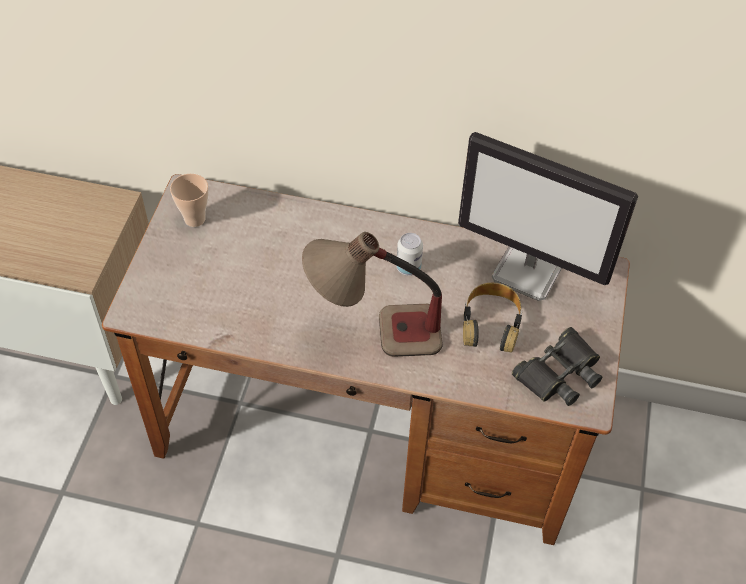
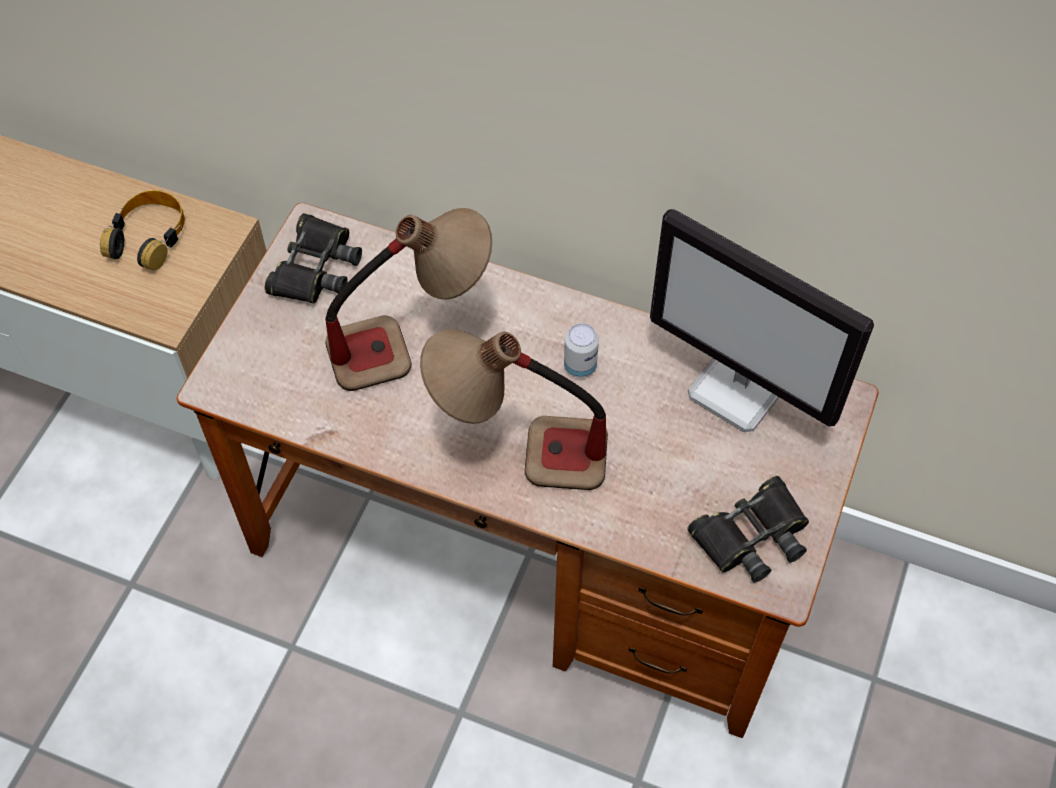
camera: 10 degrees right, 5 degrees up
(194, 219) = (315, 267): cup -> black binoculars
(278, 265) = (412, 342): none -> table lamp
(491, 323) = (674, 456): headphones -> headphones (149, 237)

